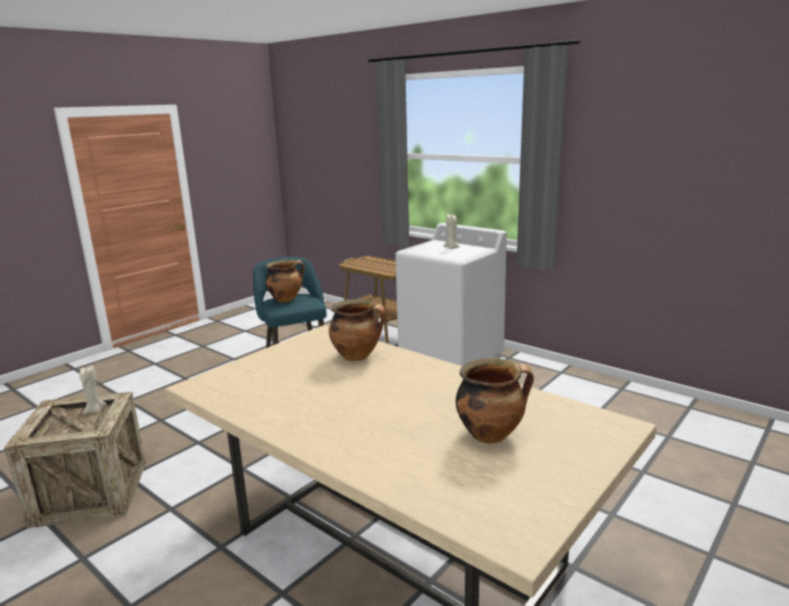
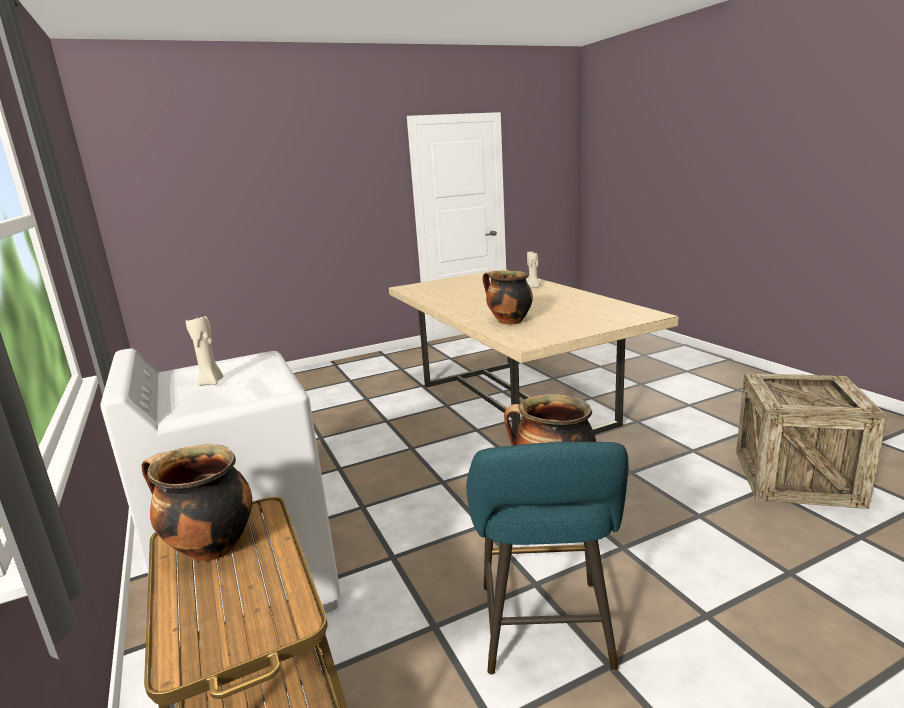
camera: 155 degrees left, 0 degrees up
(94, 410) = (796, 404): beige candle -> beige candle (533, 287)
(491, 434) = (470, 288): cooking pot -> cooking pot (209, 547)

